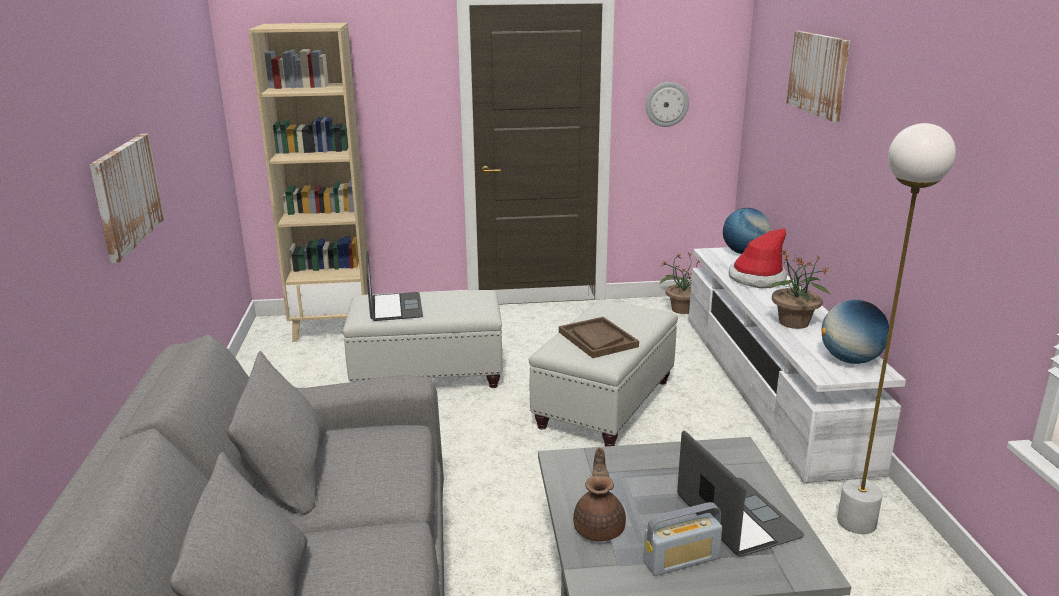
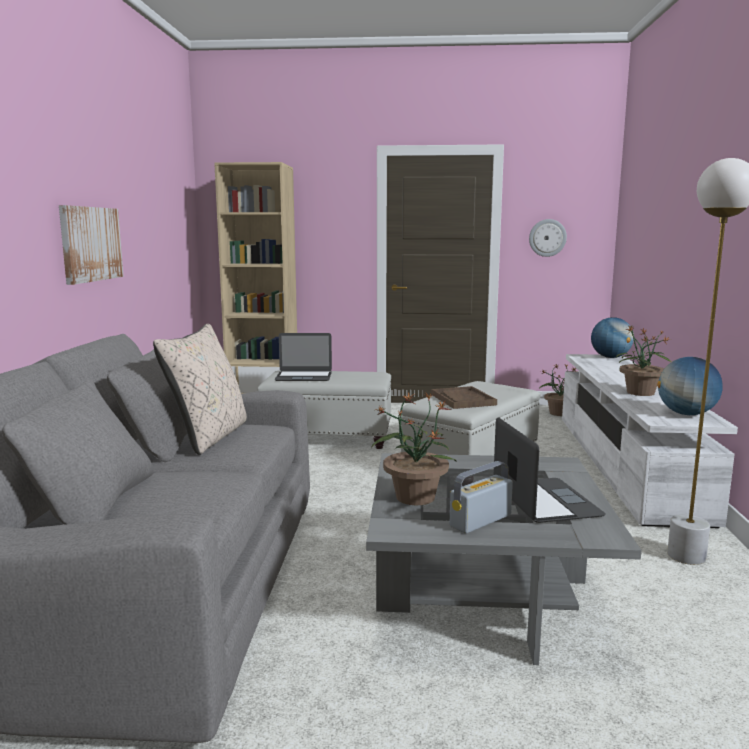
camera: 10 degrees right, 10 degrees down
(342, 462) = (209, 437): none -> beige pillow
(395, 307) = (304, 376): laptop -> laptop turned 90 degrees clockwise
(599, 527) = (414, 497): brown teapot -> potted plant
(681, 560) = (480, 521): radio -> radio turned 150 degrees clockwise
(757, 279) = (616, 370): hat -> none
(818, 74) = (667, 188): picture -> none

